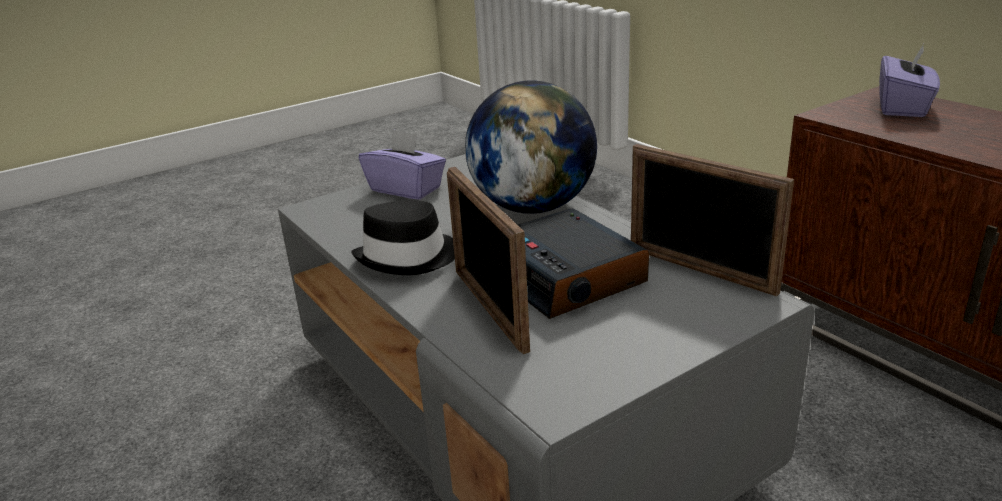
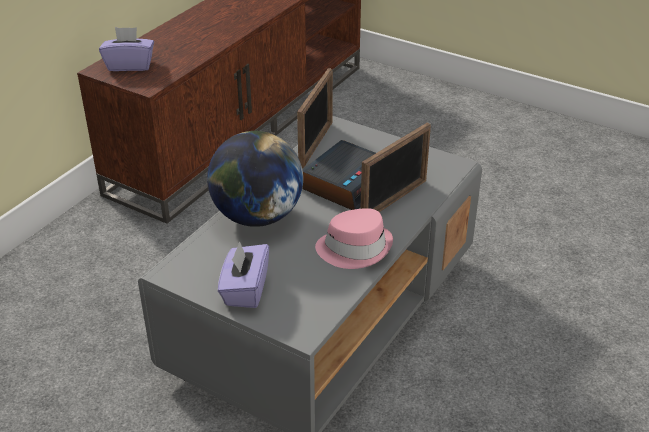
camera: 115 degrees left, 10 degrees up
(409, 257) = (354, 248): black hat -> pink hat

